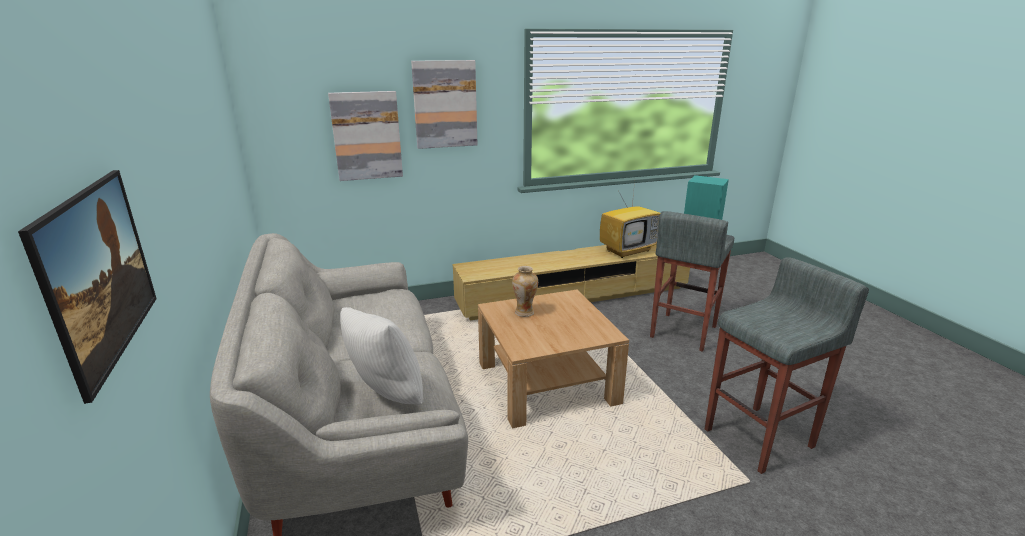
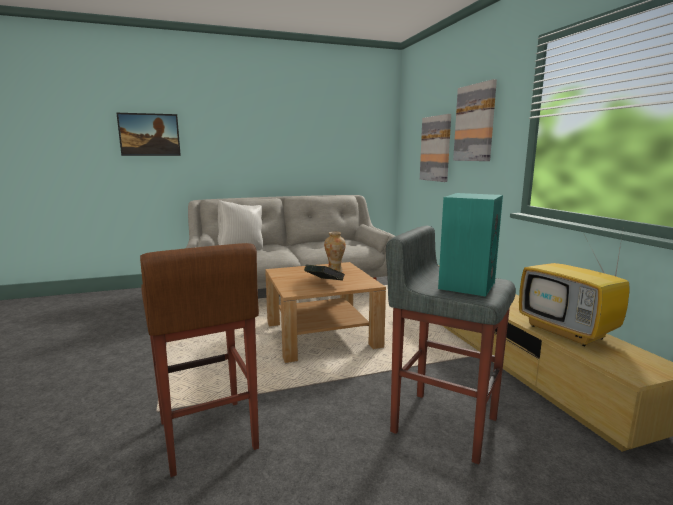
camera: 90 degrees right, 10 degrees down
(576, 318) = (324, 284): none -> book
(760, 438) = (206, 436): grey stool -> brown stool

